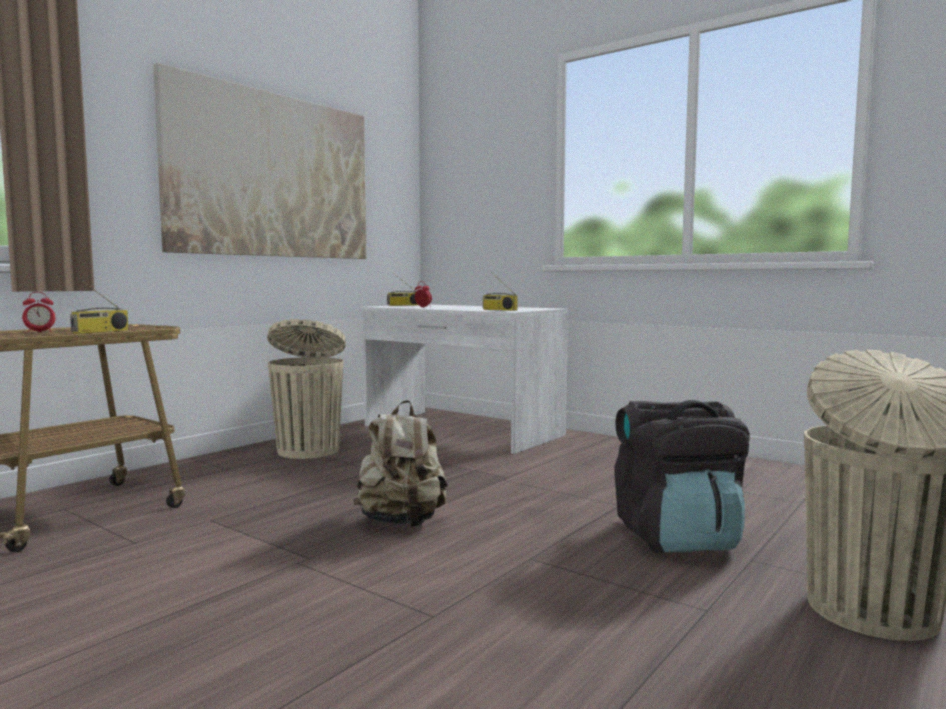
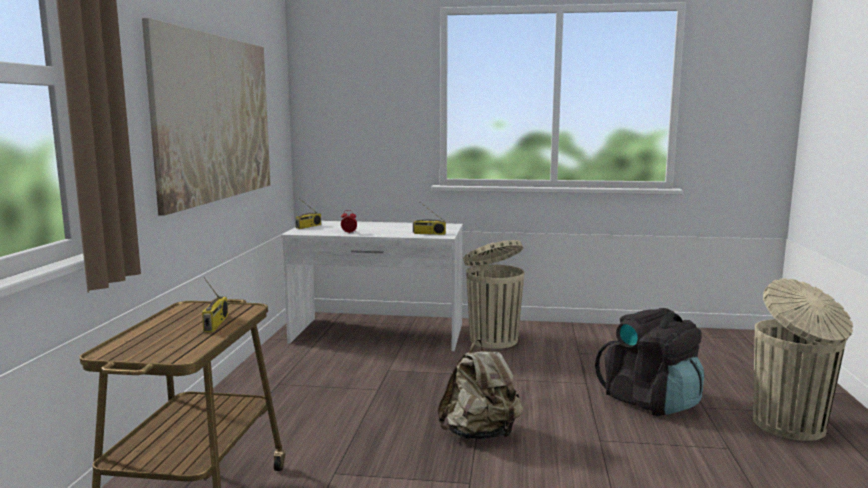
camera: 30 degrees left, 5 degrees up
(40, 332) = (156, 335): alarm clock -> none
(309, 450) = (286, 381): beige trash can -> beige trash can (492, 339)

